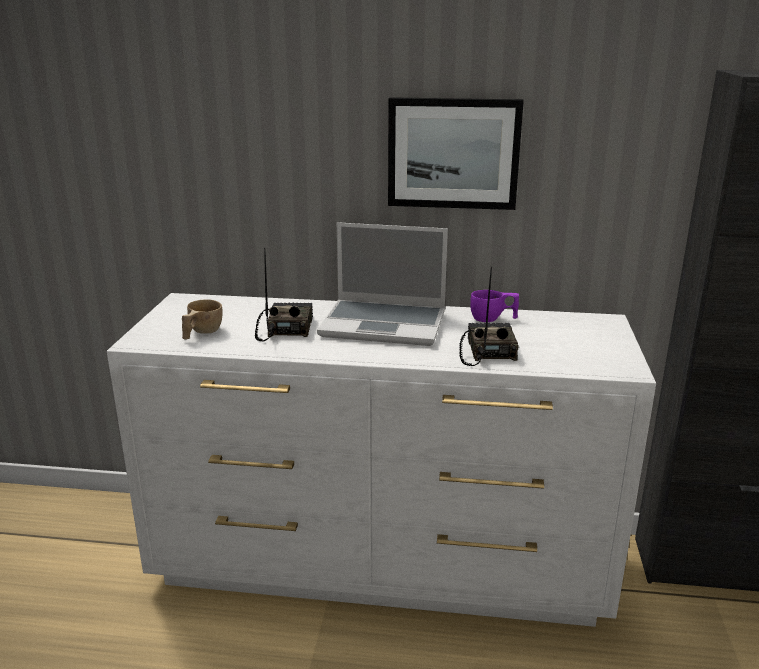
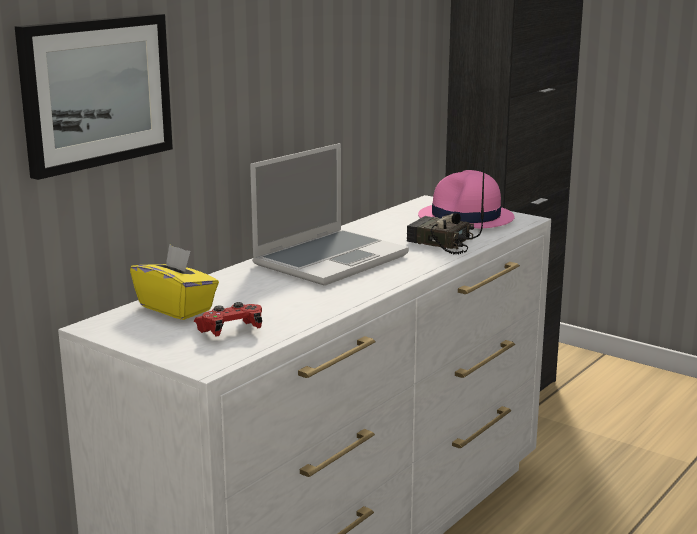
camera: 60 degrees left, 5 degrees down
(201, 333) = (230, 331): beige cup -> red game controller
(230, 308) = (176, 308): none -> yellow tissue box
(285, 329) = (279, 295): radio -> none
(453, 153) = (309, 67): picture -> picture (96, 92)
(493, 319) = (376, 227): purple cup -> none
(581, 345) = (466, 218): none -> pink hat

